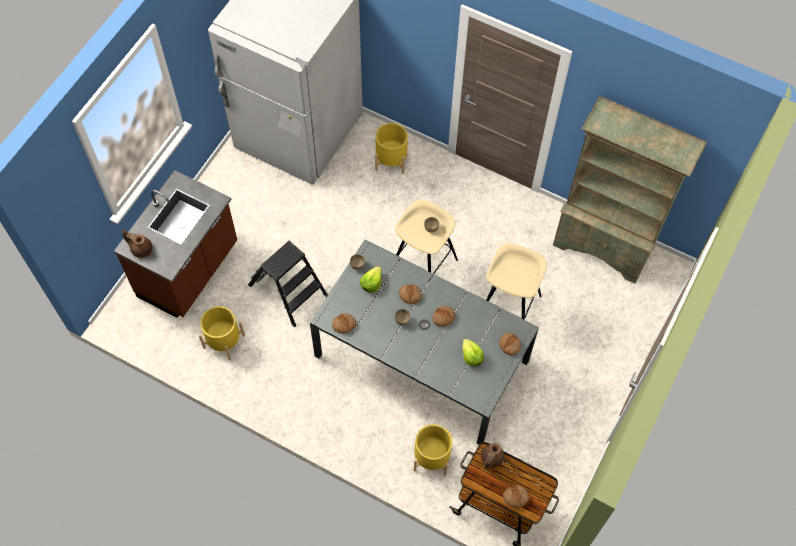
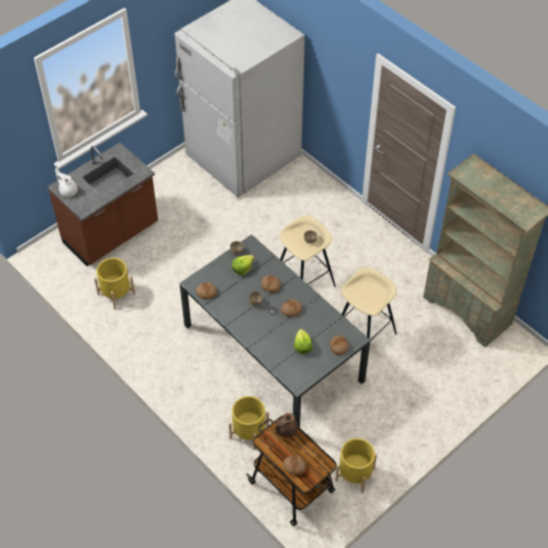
camera: 20 degrees right, 10 degrees down
(141, 249) = (68, 191): brown teapot -> white teapot
(288, 290) = (184, 270): black step ladder -> none
(391, 160) = (310, 196): yellow planter -> yellow planter (355, 474)

